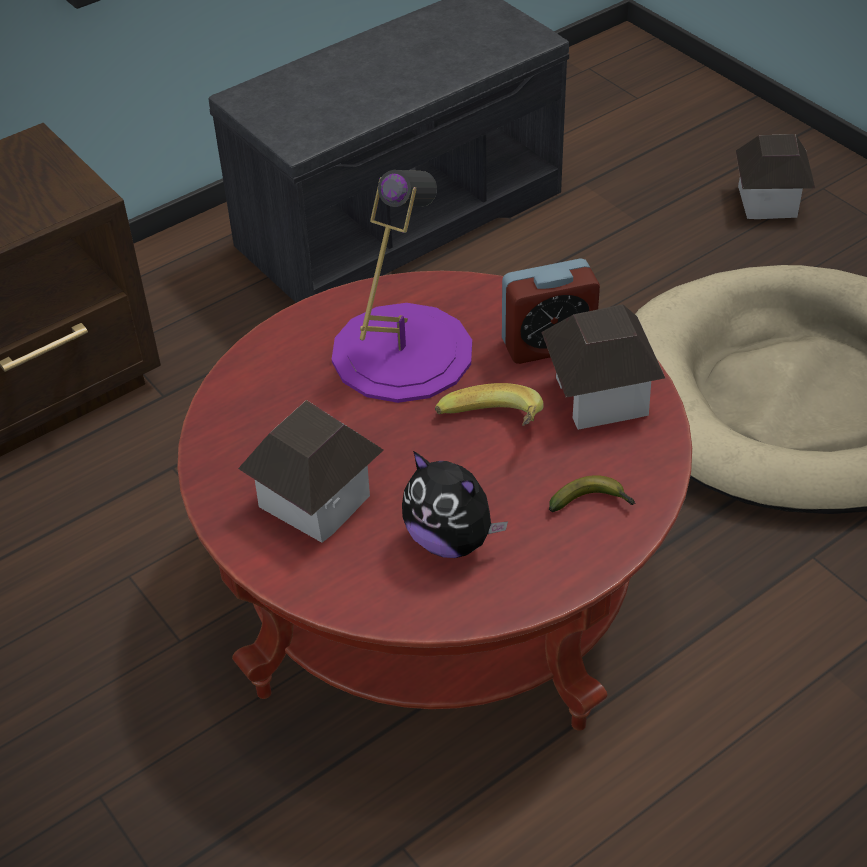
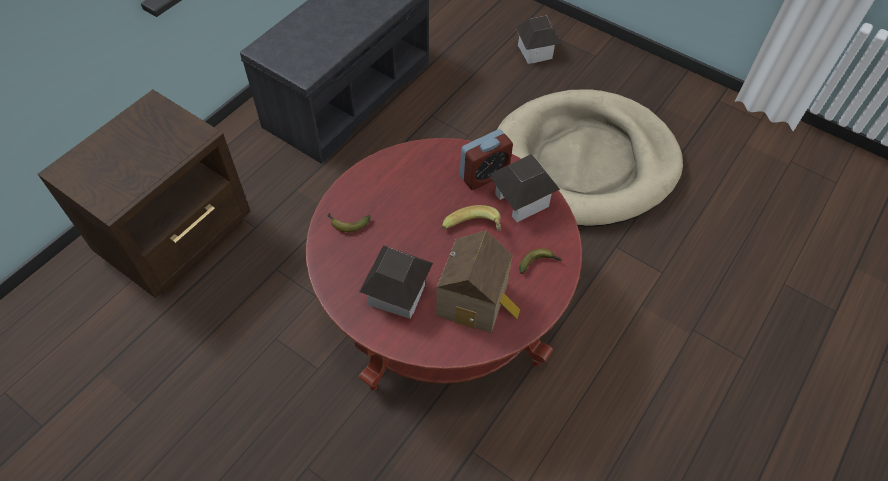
camera: 20 degrees left, 10 degrees up
(276, 376) = (347, 224): none -> banana
(402, 352) = (409, 195): purple table lamp -> none
(451, 540) = (476, 301): plush toy -> toy house

